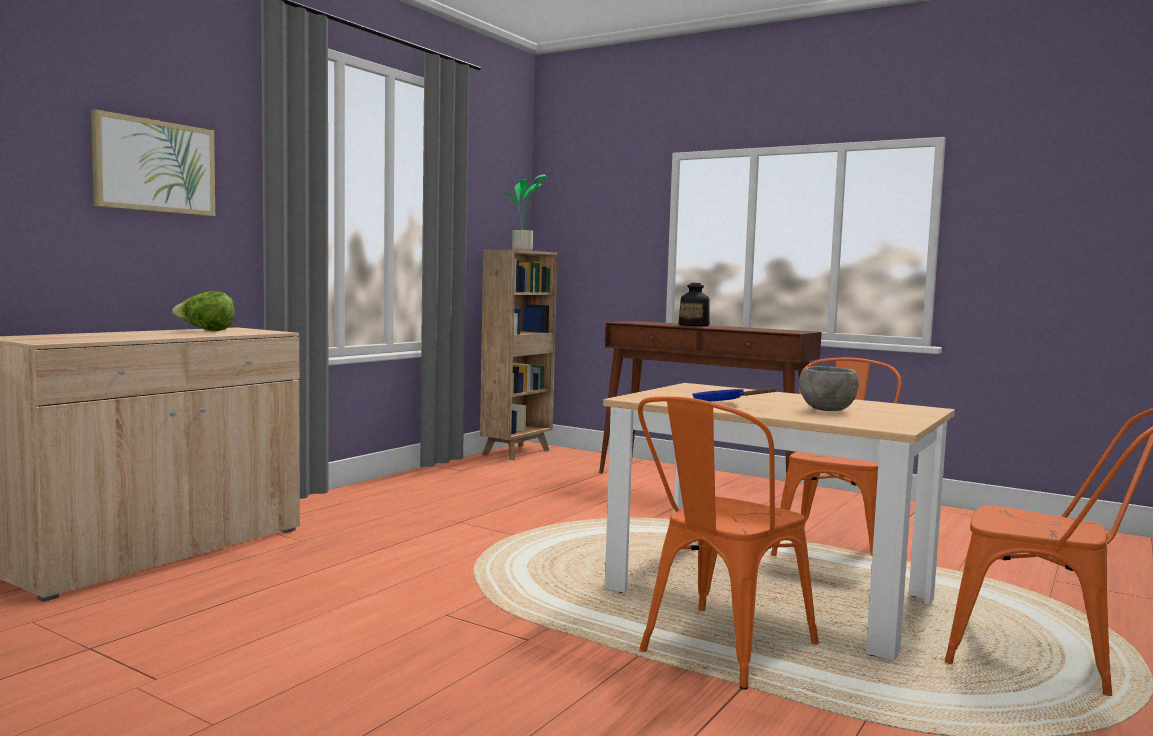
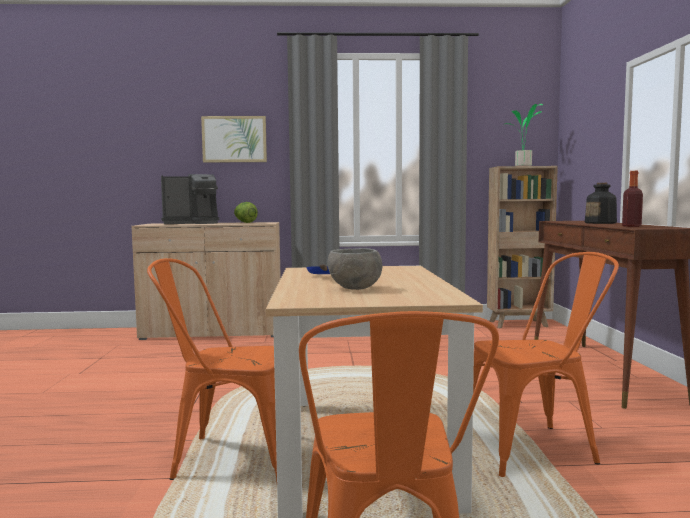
camera: 55 degrees right, 0 degrees up
(118, 335) = (192, 223): none -> coffee machine
(761, 329) = (631, 226): none -> bottle

